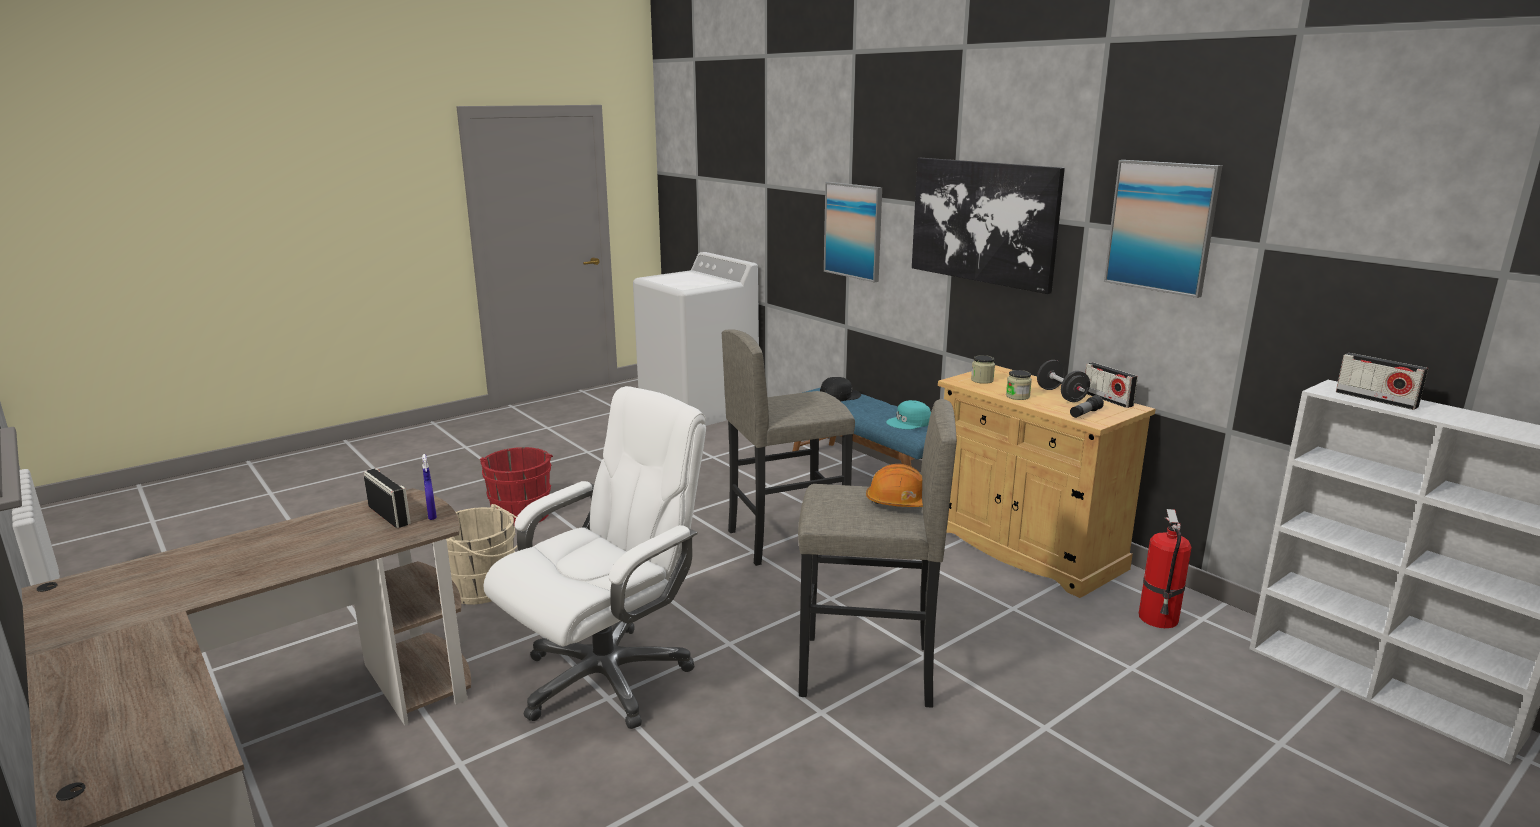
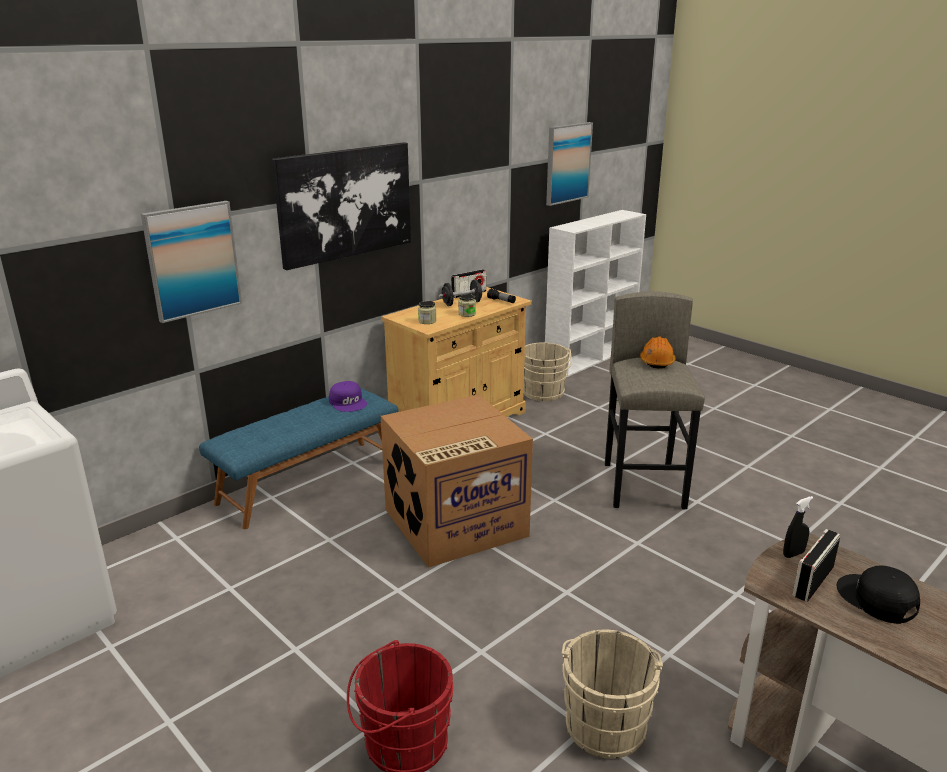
camera: 95 degrees left, 5 degrees up
(432, 516) = (793, 554): blue spray bottle -> black spray bottle
(606, 677) = (712, 599): white office chair -> none
(786, 538) = (454, 524): grey stool -> cardboard box
(839, 395) = (257, 433): black cap -> black cap (876, 599)
(909, 422) = (348, 402): turquoise cap -> purple cap
(1159, 619) = (543, 394): fire extinguisher -> beige bucket
(1161, 227) = (466, 169): picture -> picture (567, 163)
(1376, 399) = (583, 225): radio -> none

